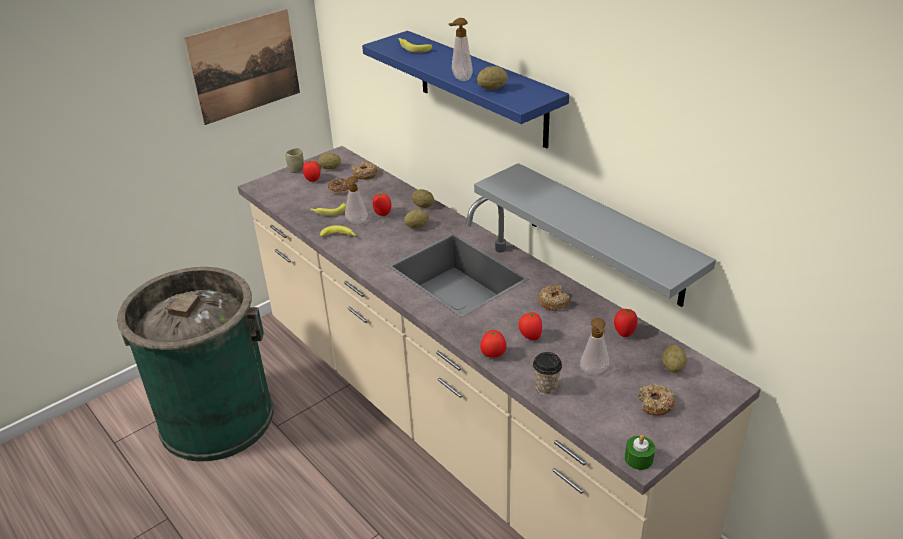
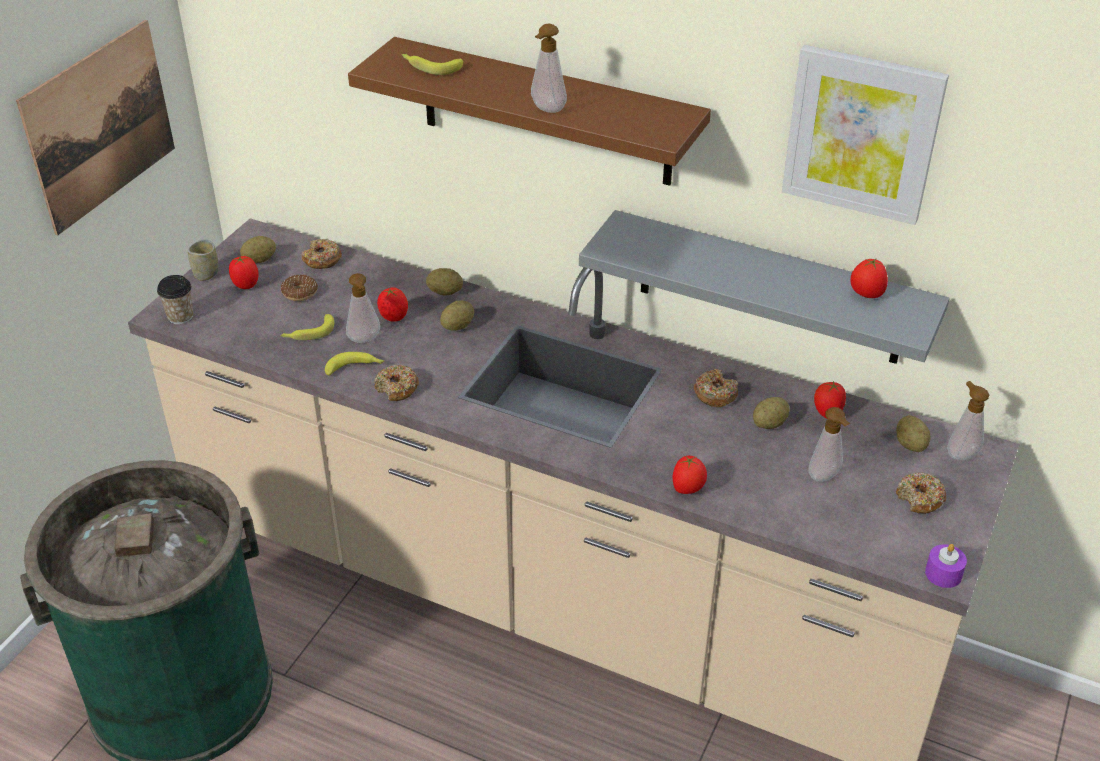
camera: 25 degrees left, 5 degrees up
(355, 253) = (397, 388): none -> donut
(481, 89) = (545, 112): blue shelf -> brown shelf
(492, 88) = (604, 118): potato -> potato (769, 424)
(530, 336) = (717, 451): tomato -> tomato (866, 295)
(546, 387) = (781, 514): cup -> cup (180, 316)
(638, 459) = (943, 574): green candle -> purple candle
(658, 121) = (862, 133): none -> picture
(708, 382) = (960, 453): none -> soap dispenser

